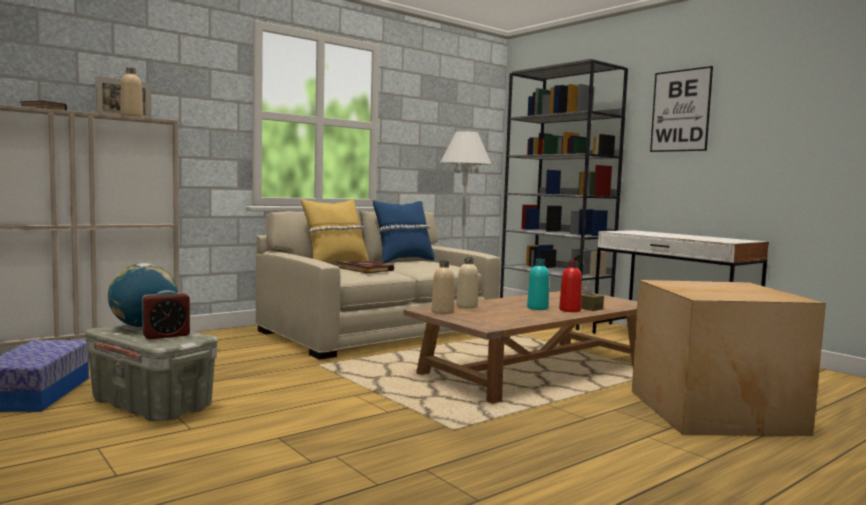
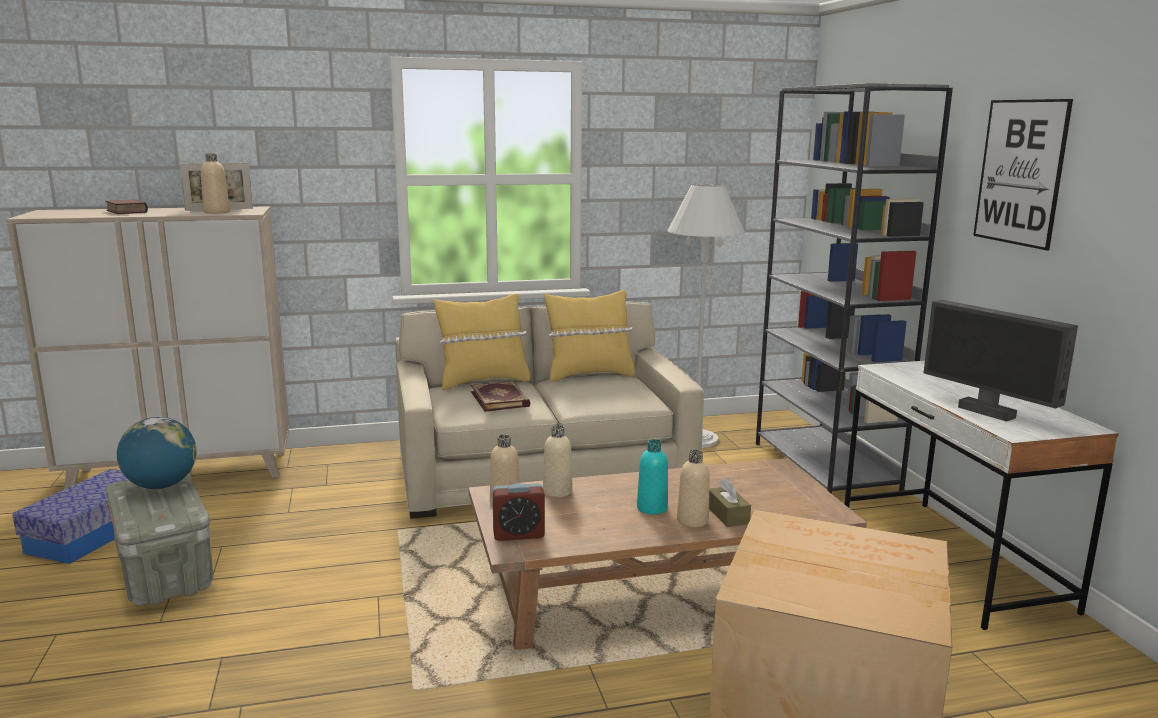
camera: 25 degrees right, 10 degrees up
(166, 335) = (157, 509): alarm clock -> alarm clock (518, 534)
(403, 260) = (589, 375): blue pillow -> yellow pillow
(570, 310) = (692, 520): red bottle -> beige bottle
(700, 238) = (987, 412): none -> monitor

